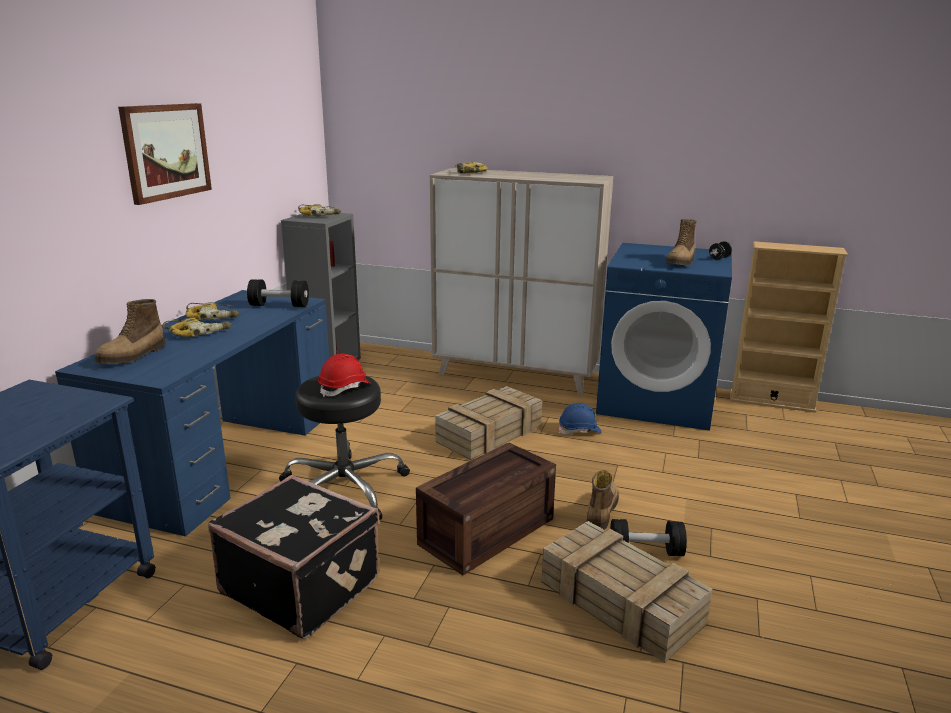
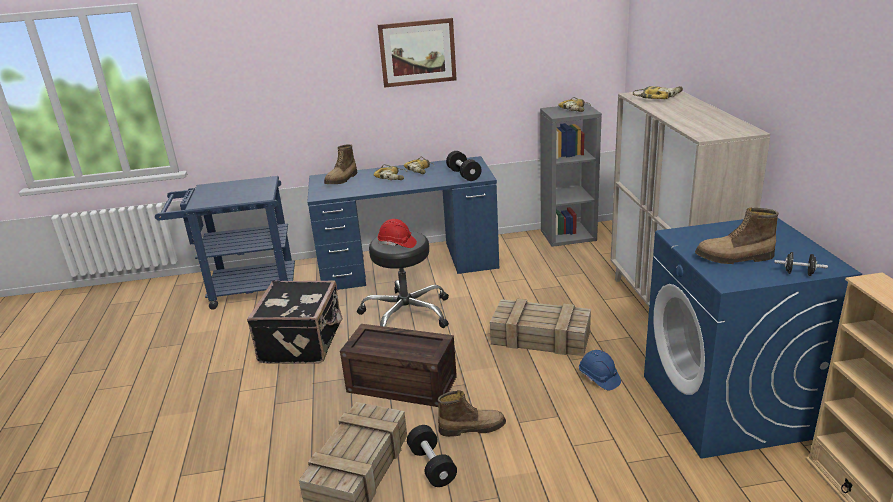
camera: 65 degrees right, 5 degrees up
(133, 356) = (342, 179): boot -> boot turned 60 degrees counterclockwise

